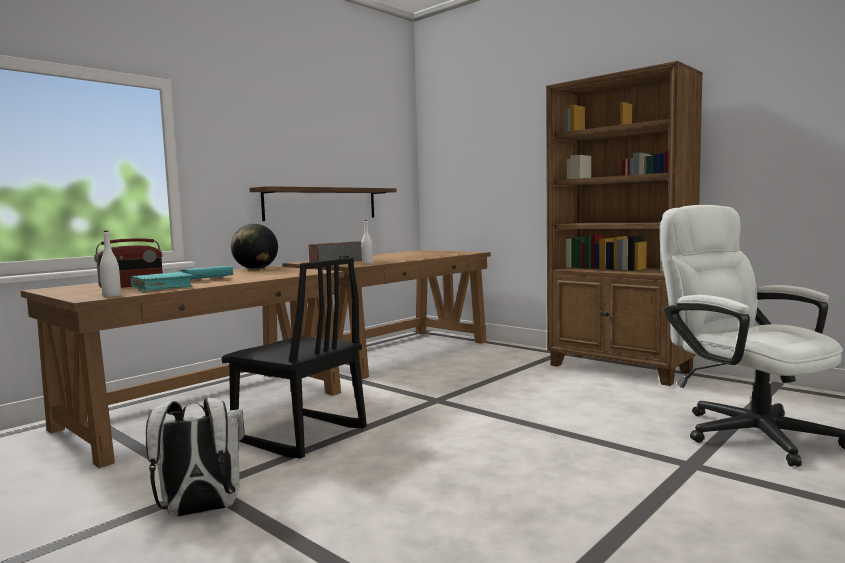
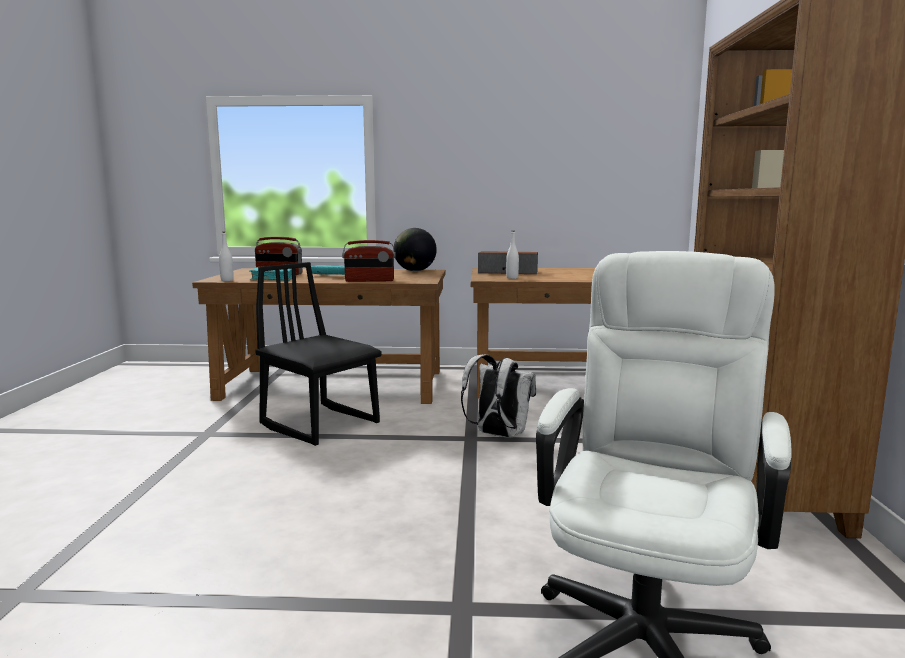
camera: 50 degrees right, 5 degrees up
(199, 512) = (170, 445): white backpack -> white backpack (498, 435)
(275, 276) = (369, 281): none -> radio
(298, 435) = (321, 424): black chair -> black chair turned 135 degrees clockwise
(321, 203) = (532, 207): shelf -> none

